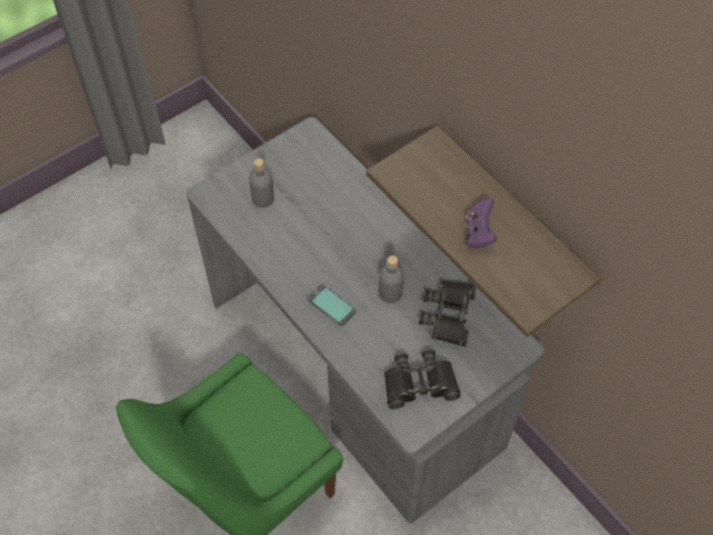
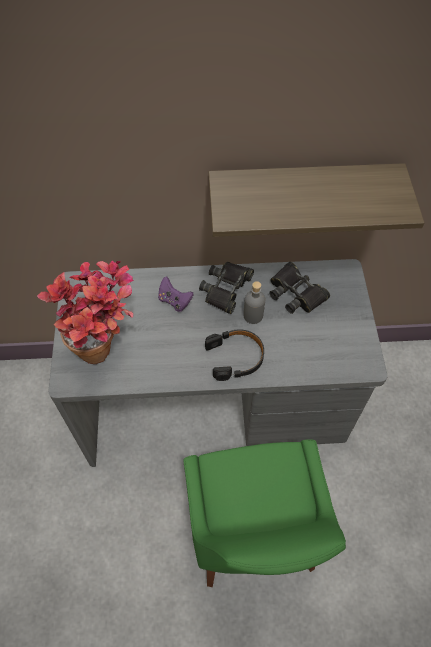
camera: 55 degrees left, 0 degrees up
(263, 199) = (106, 346): grey bottle -> potted plant
(331, 305) = (235, 357): phone -> black headphones
(419, 384) = (337, 342): black binoculars -> black binoculars (226, 289)
(478, 233) = (322, 201): purple game controller -> purple game controller (174, 301)

